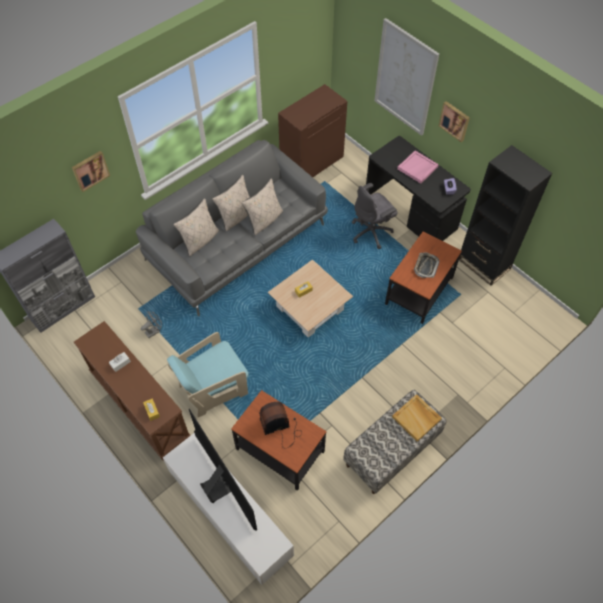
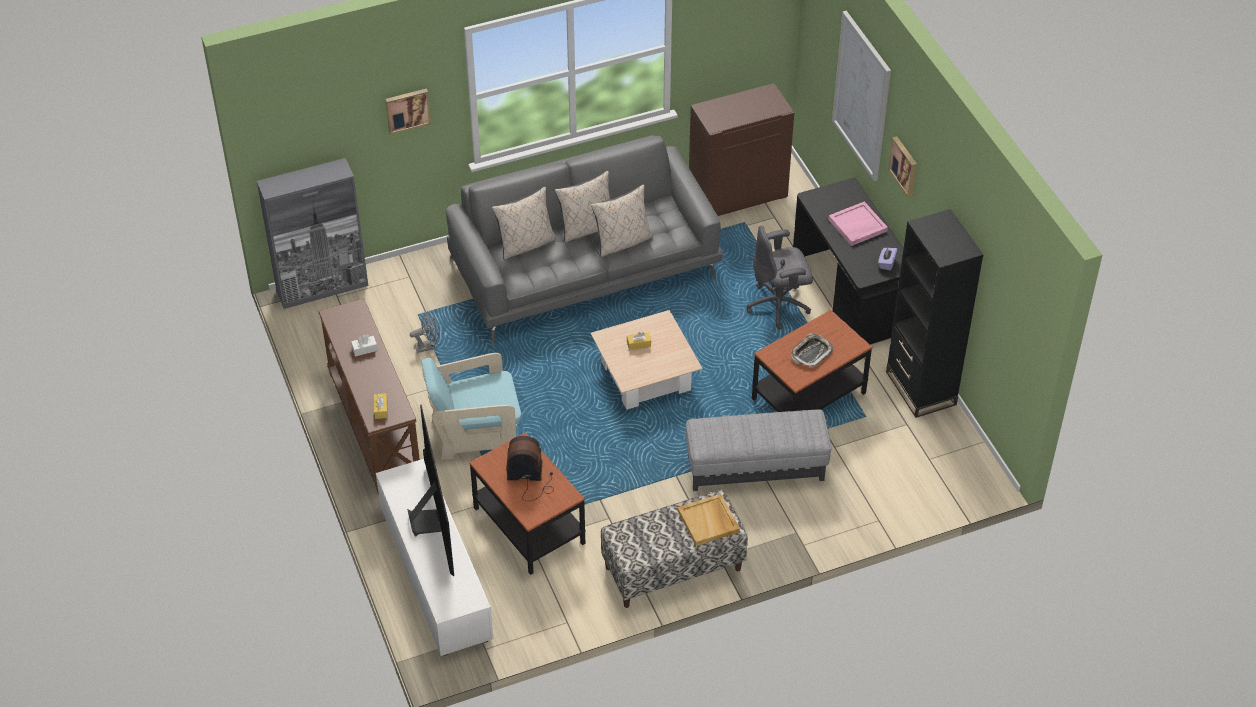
camera: 20 degrees right, 10 degrees down
(410, 354) = (755, 468): none -> grey ottoman

